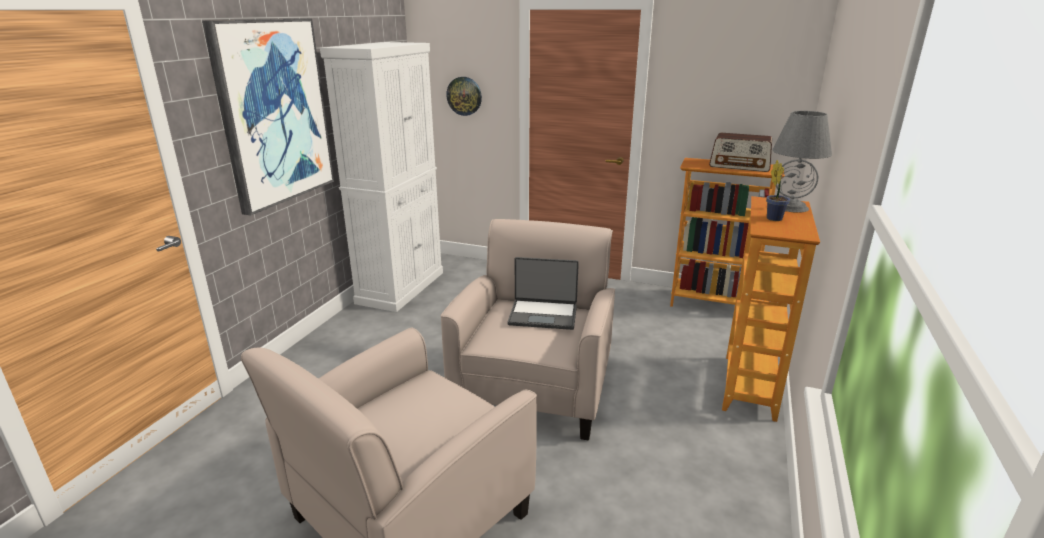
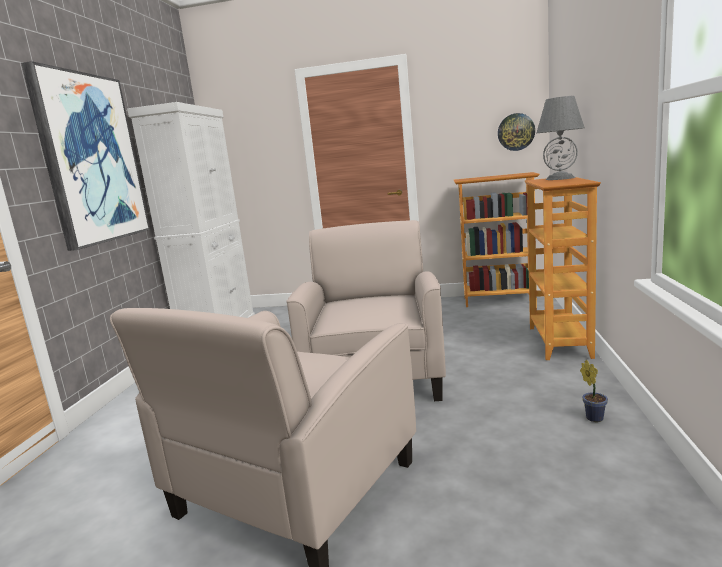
camera: 10 degrees left, 10 degrees down
(464, 96) = (255, 159): wall clock -> wall clock (516, 132)
(543, 315) = (374, 300): laptop -> none
(740, 166) = (500, 175): radio -> none
(773, 218) = (552, 182): potted plant -> potted plant (593, 417)

